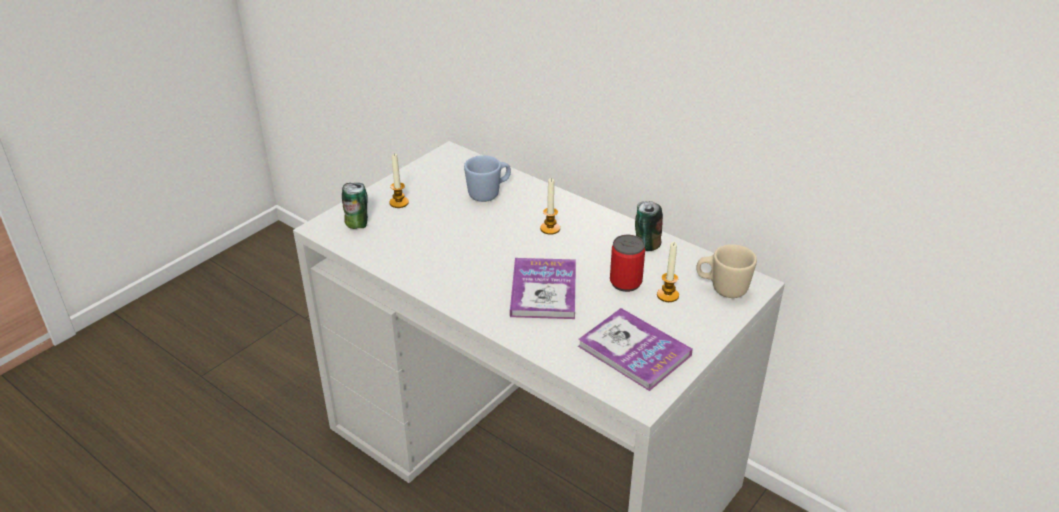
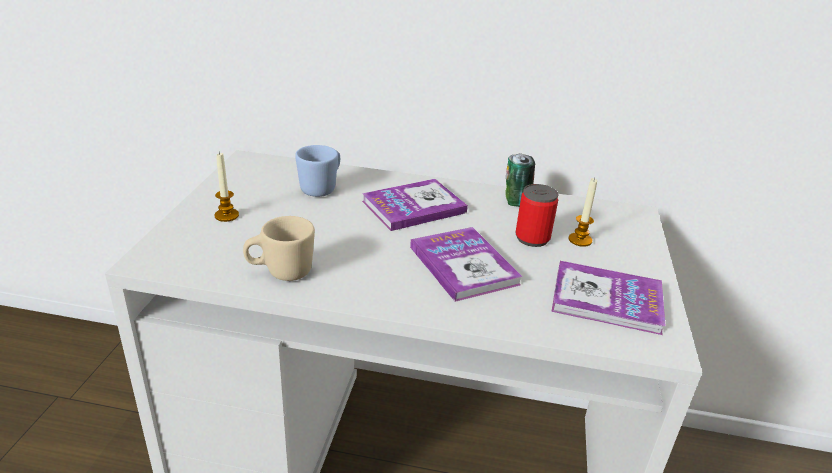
camera: 30 degrees left, 5 degrees down
(357, 224) = (191, 248): can -> none
(550, 228) = (414, 207): candle -> book
(722, 288) = (617, 223): beige mug -> beige mug (281, 272)

